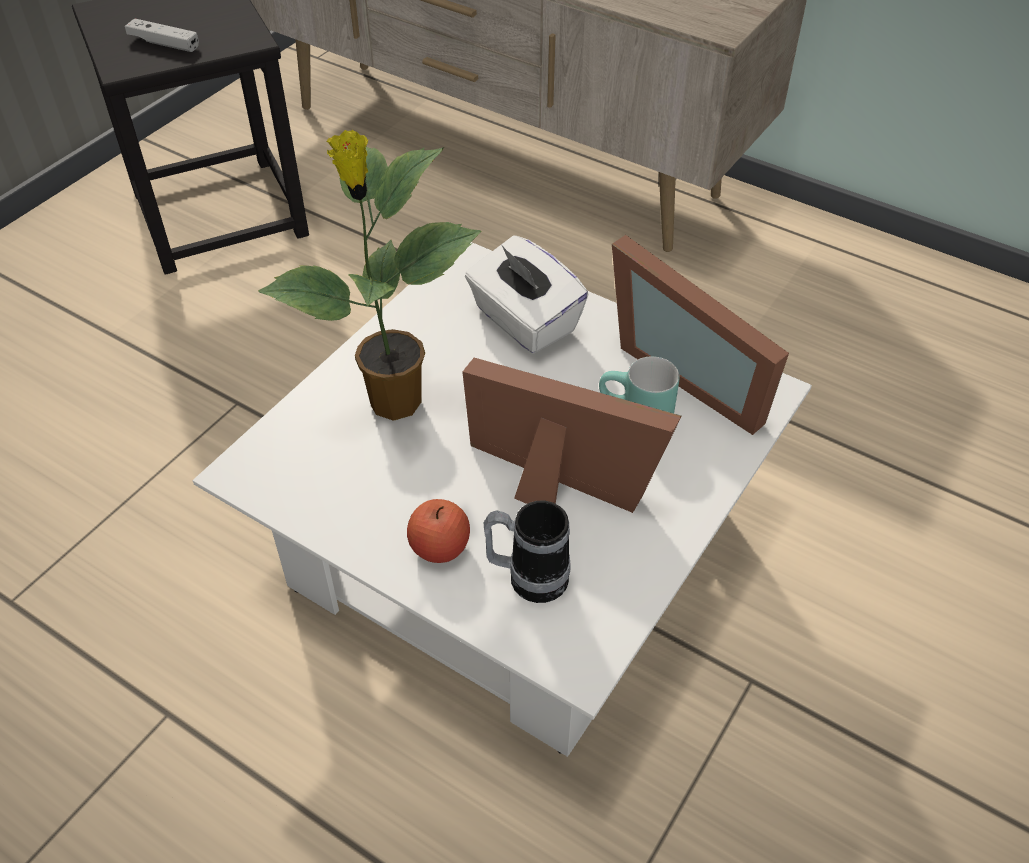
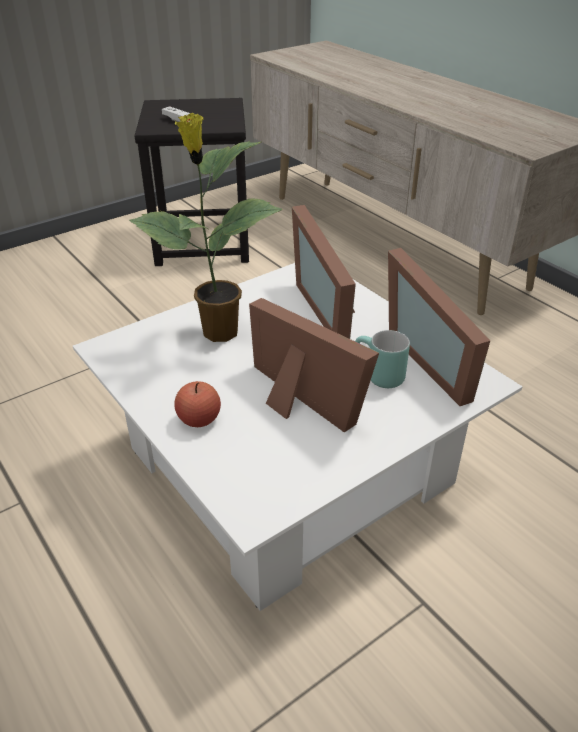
camera: 20 degrees right, 10 degrees down
(524, 321) = (330, 306): white tissue box -> picture frame
(527, 578) = (247, 452): mug -> none

